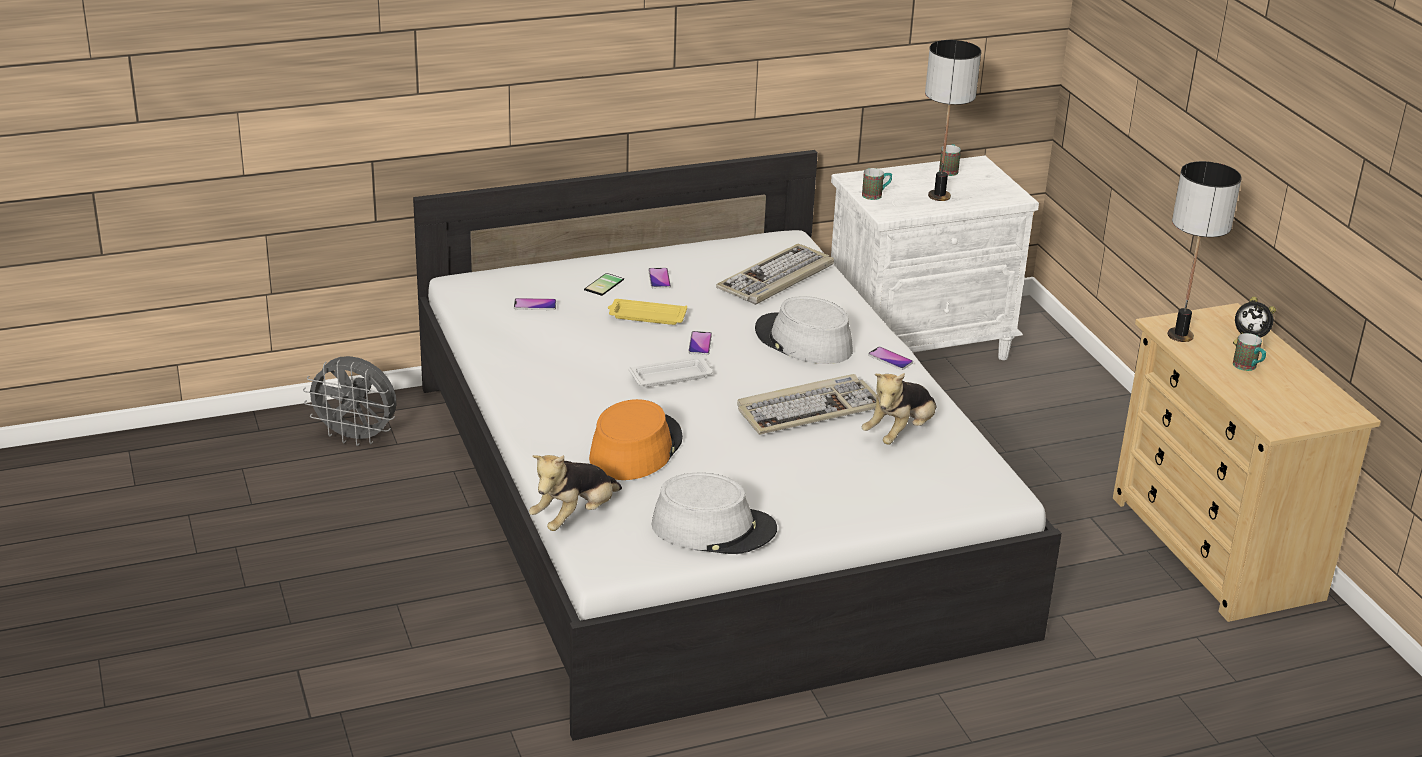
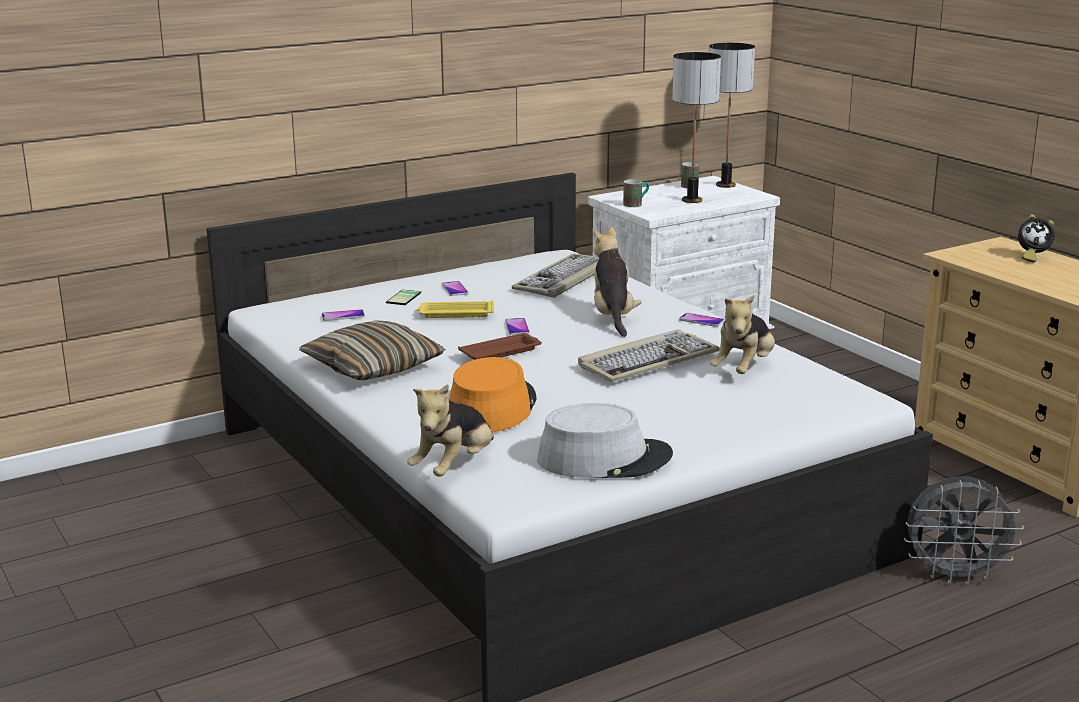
camera: 10 degrees left, 10 degrees down
(356, 437) = (169, 478): grey fan -> grey fan (955, 576)
(543, 378) = (373, 367): none -> pillow
(672, 376) = (501, 352): white tray -> brown tray
(803, 341) = (613, 316): grey hat -> plush toy
(1179, 336) = (970, 259): table lamp -> table lamp (725, 185)
(1248, 367) = (1047, 273): mug -> none

